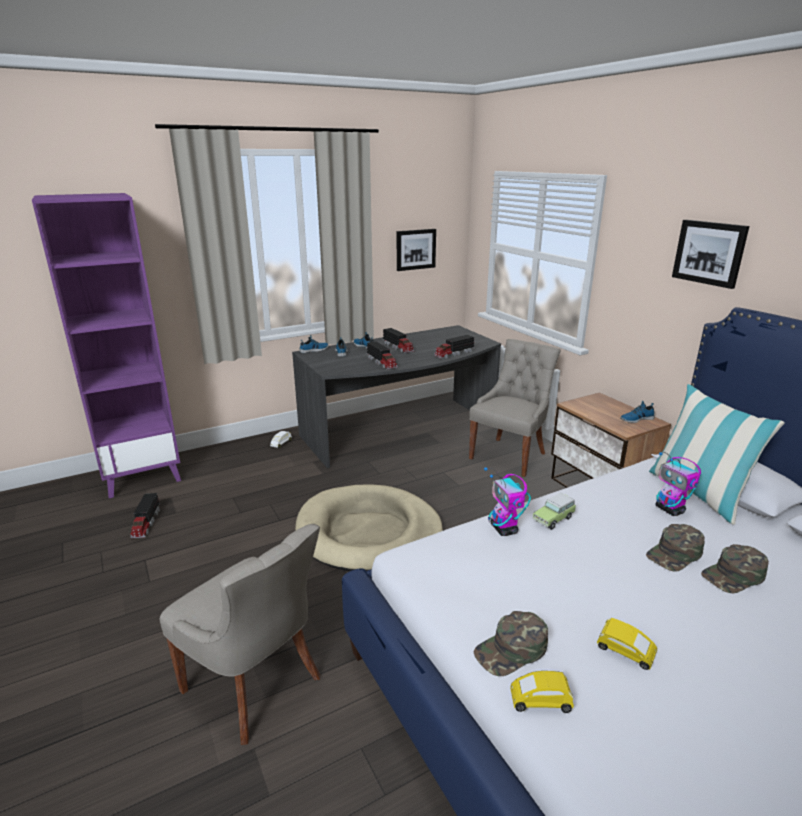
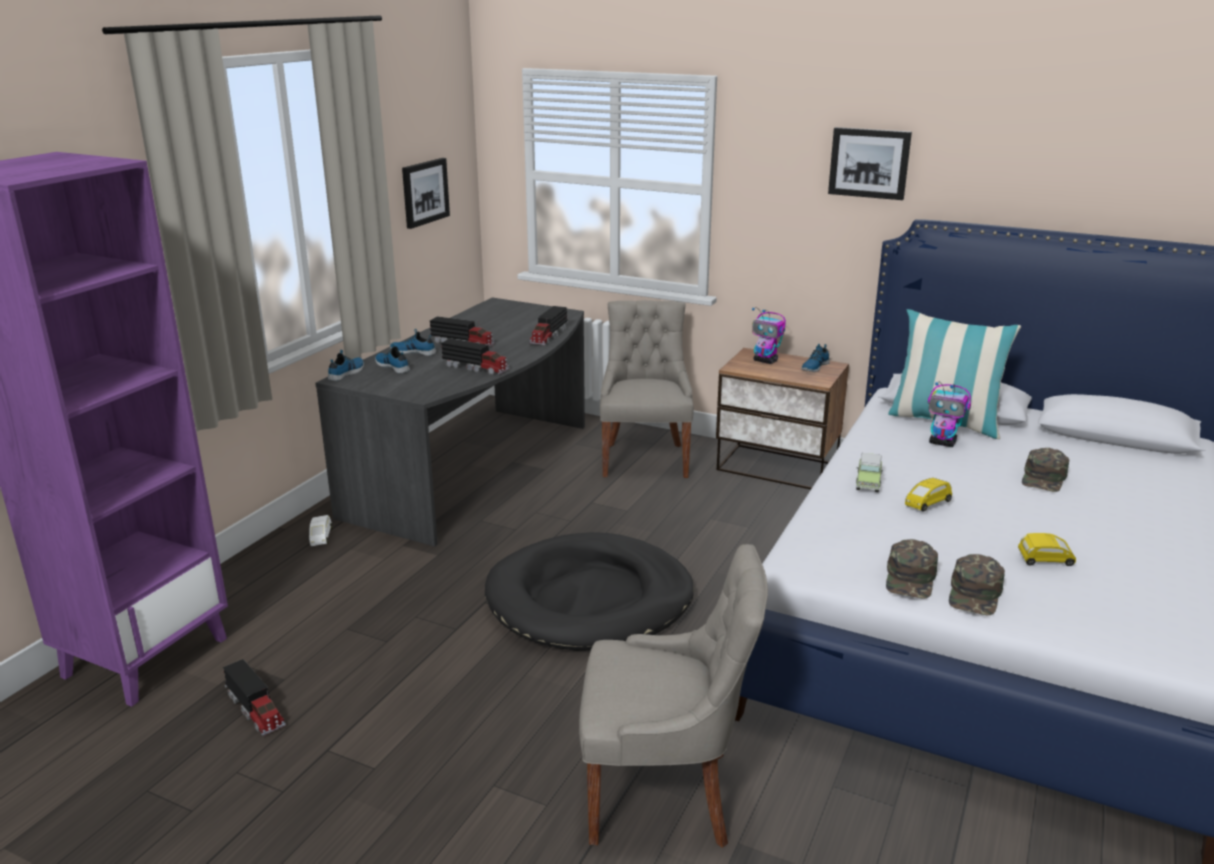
camera: 35 degrees left, 0 degrees up
(369, 533) = (590, 599): beige dog bed -> black dog bed
(504, 529) = (840, 507): toy robot -> toy robot (766, 361)
(540, 701) = (1038, 617): yellow toy car -> yellow toy car (926, 504)
(675, 554) = (990, 477): green cap -> green cap (911, 578)

